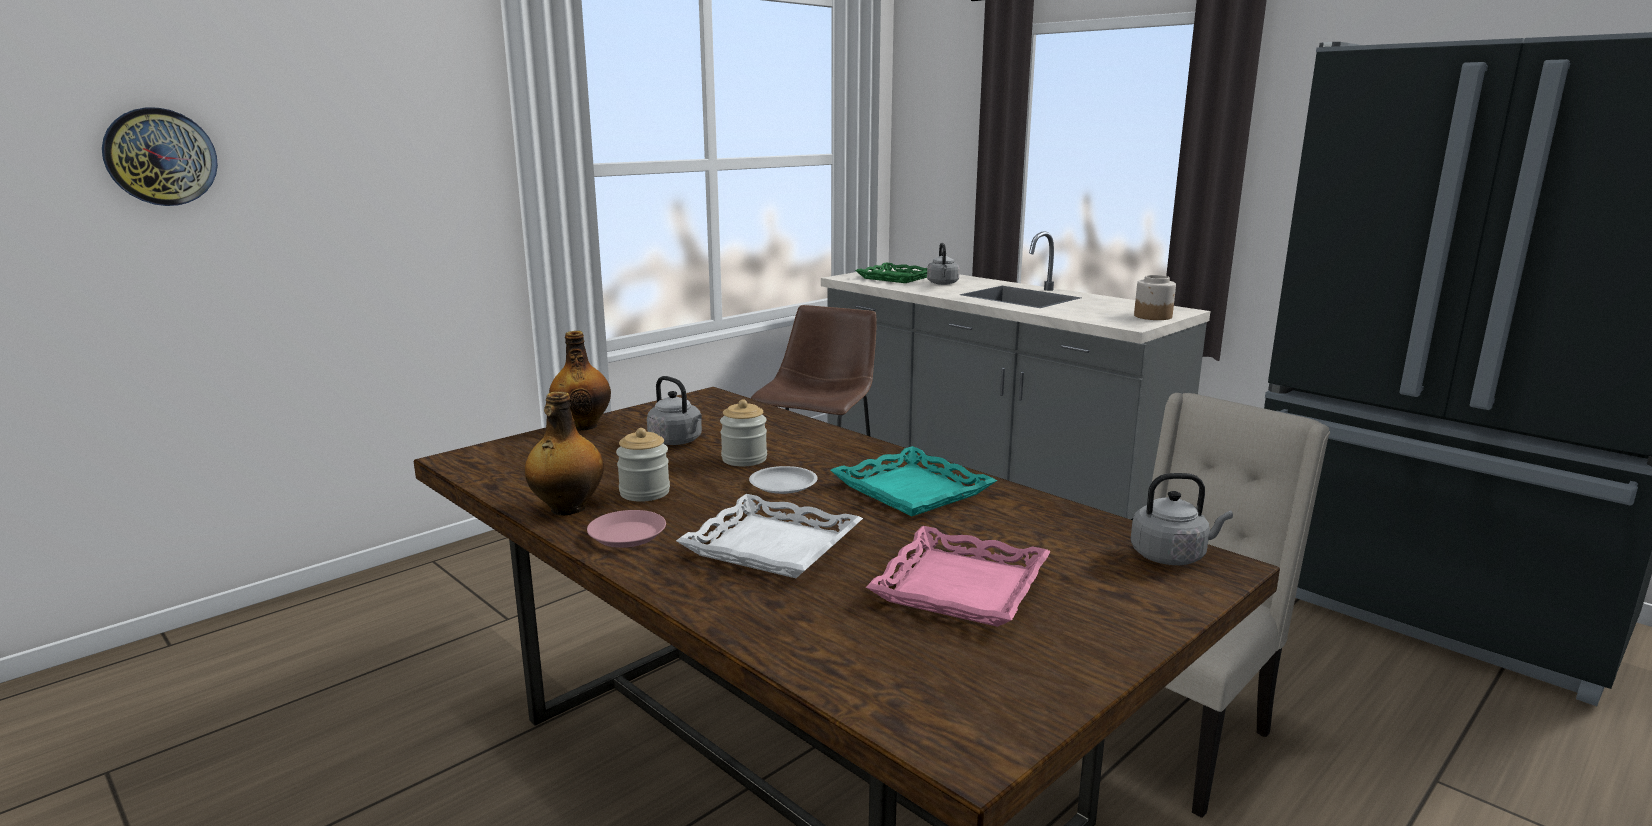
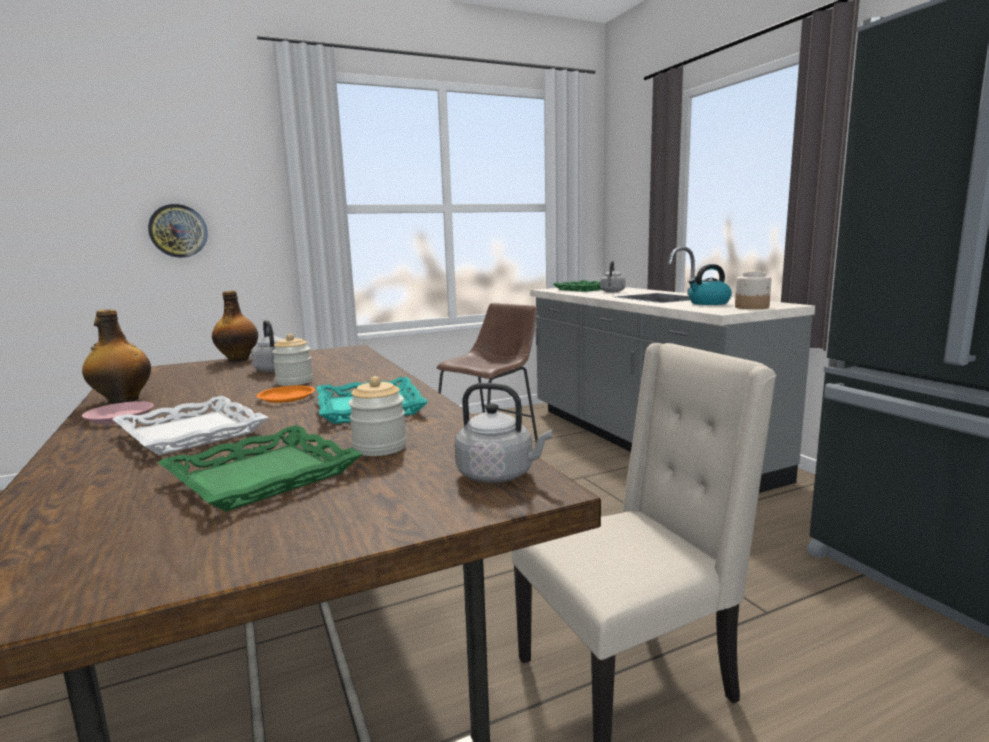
camera: 20 degrees right, 5 degrees down
(160, 157) = (58, 191): wall clock -> wall clock (178, 231)
(644, 492) = (188, 395): jar -> jar (380, 447)
(783, 484) = (286, 397): white plate -> orange plate
(962, 587) = (263, 477): pink tray -> green tray
(1095, 308) = (708, 303): none -> kettle

